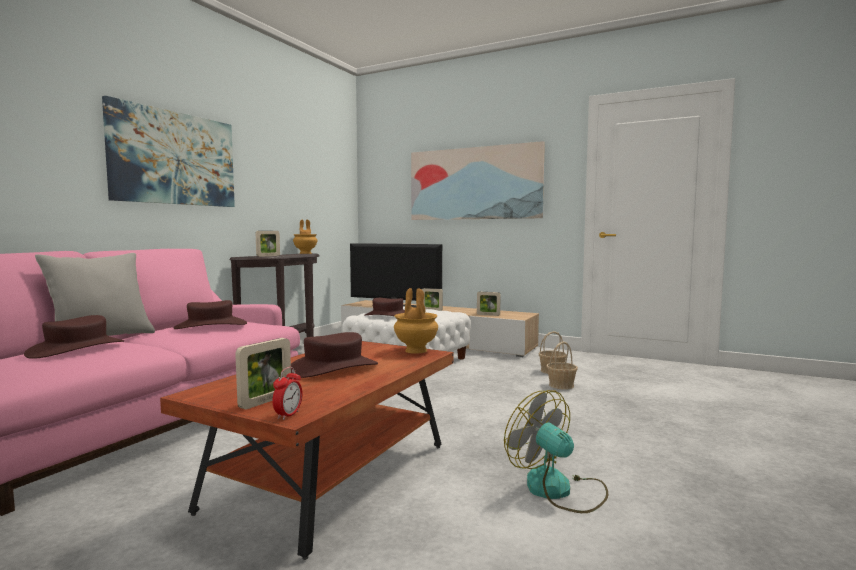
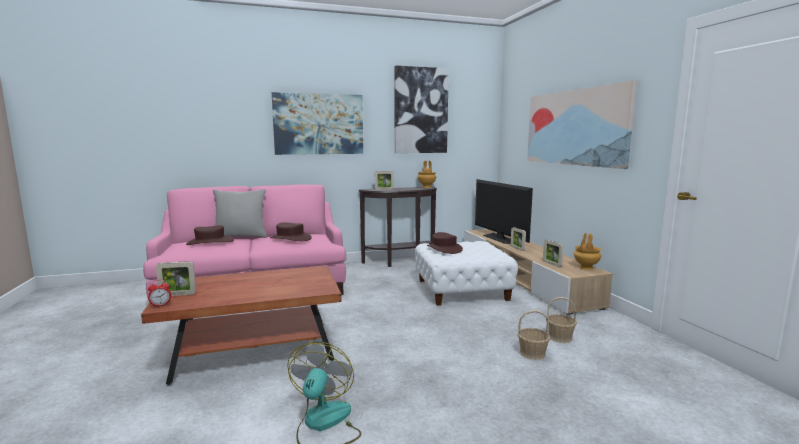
camera: 45 degrees right, 5 degrees up
(291, 157) = (420, 110): none -> picture
(333, 368) = (255, 284): brown hat -> none
(415, 350) = (325, 285): brown vase -> brown vase (585, 268)

